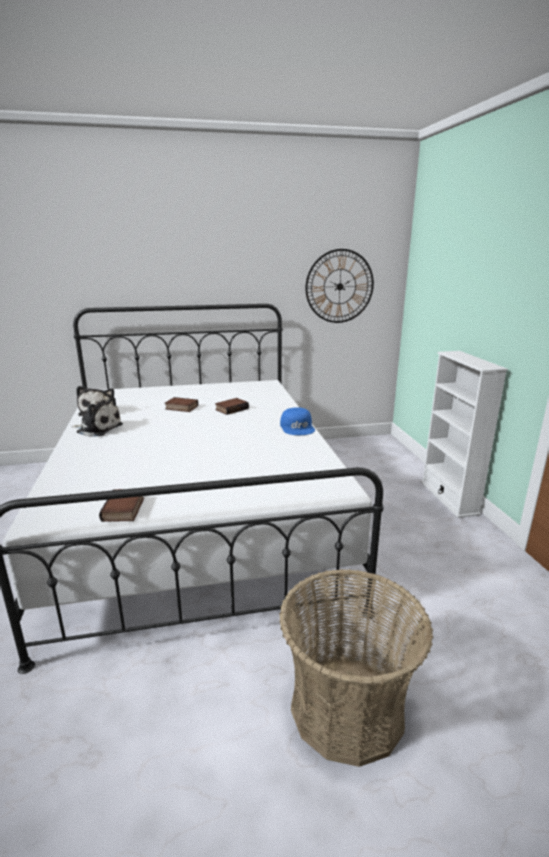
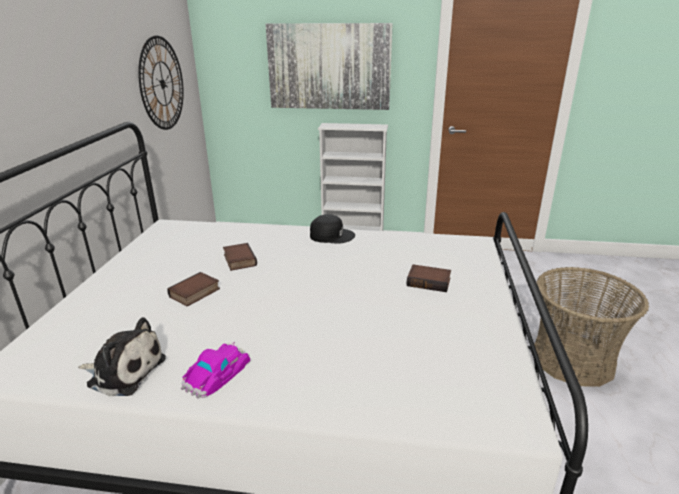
camera: 70 degrees left, 5 degrees up
(98, 429) = (217, 373): plush toy -> toy car
(124, 510) = (497, 354): book -> book (429, 281)
(298, 427) = (331, 235): blue cap -> black cap
(477, 290) = (329, 67): none -> picture

